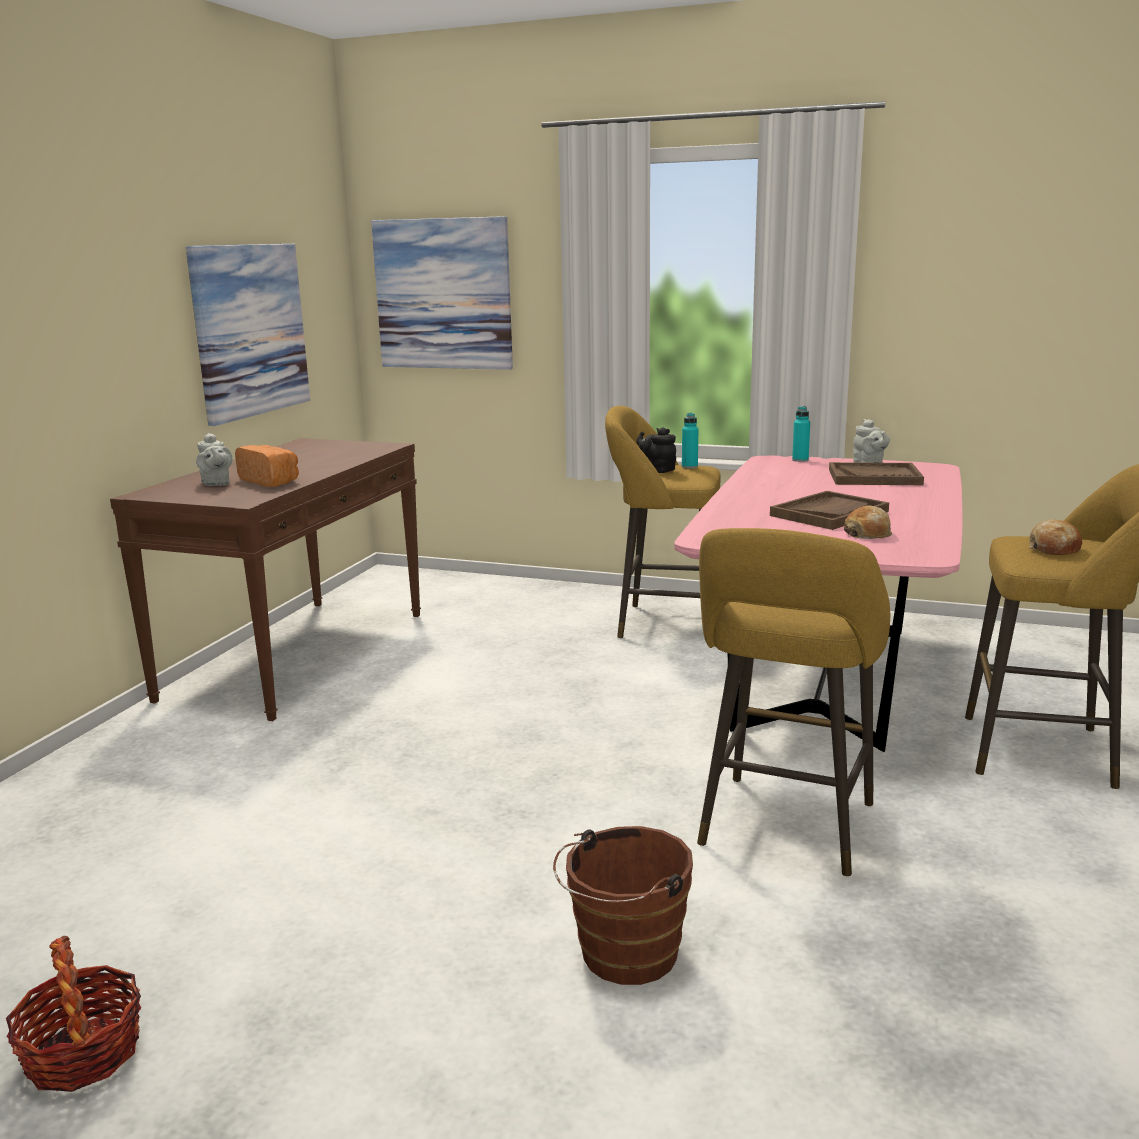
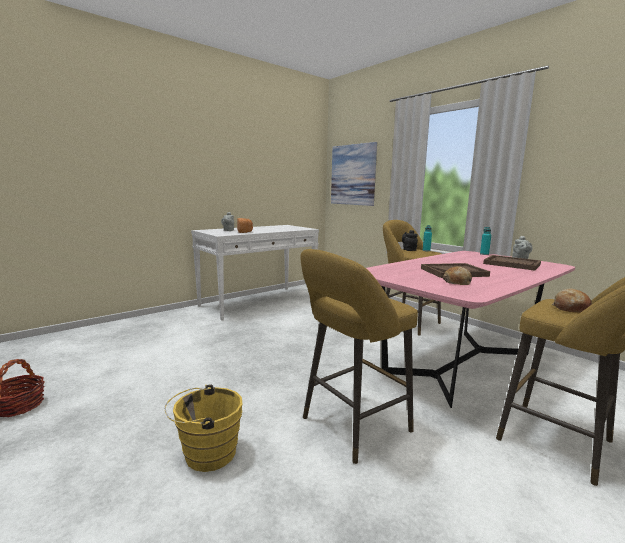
camera: 30 degrees right, 5 degrees down
(250, 330) = (269, 181): picture -> none
(298, 654) = (259, 302): brown console table -> white console table
(623, 956) = (206, 453): brown bucket -> yellow bucket

